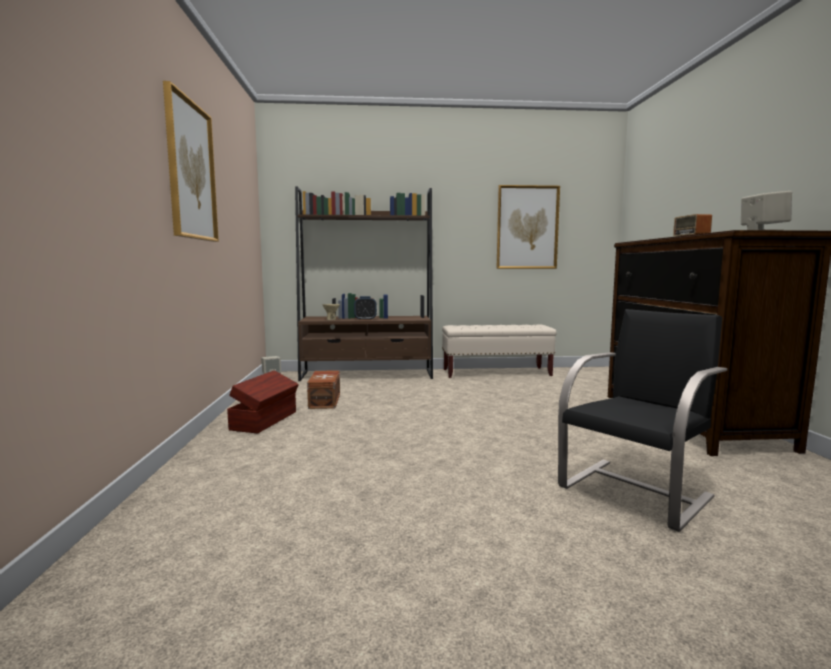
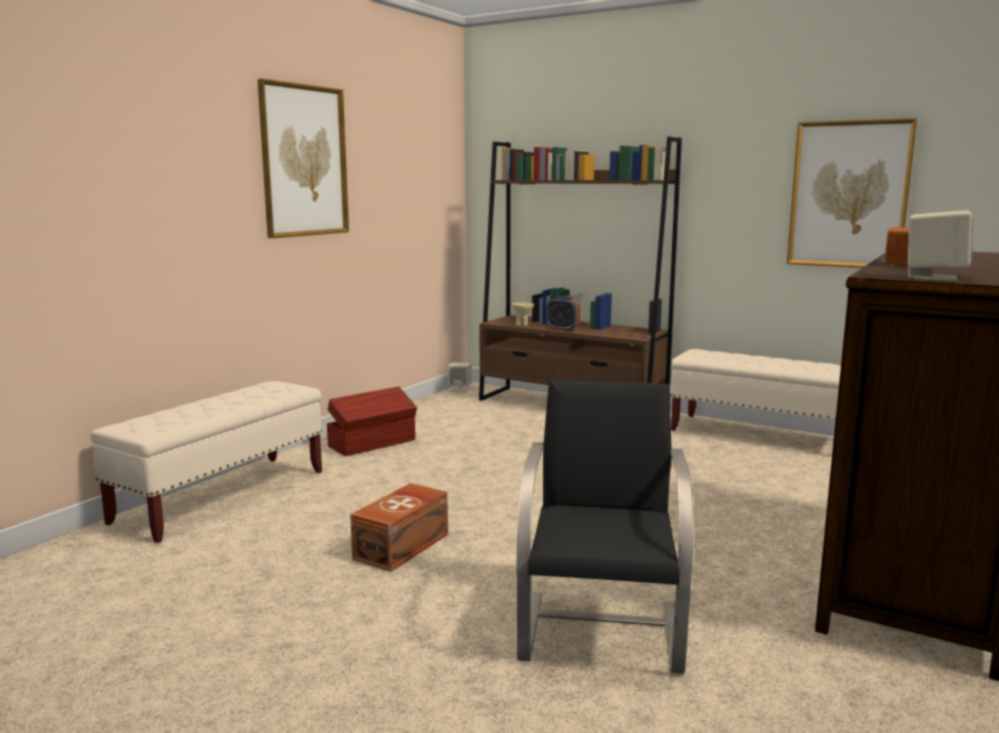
camera: 35 degrees right, 5 degrees up
(188, 491) = (223, 496): none -> beige bench
(325, 400) = (465, 432): brown storage box -> brown storage box (403, 546)
(636, 491) = (602, 630): black chair -> black chair turned 75 degrees counterclockwise

